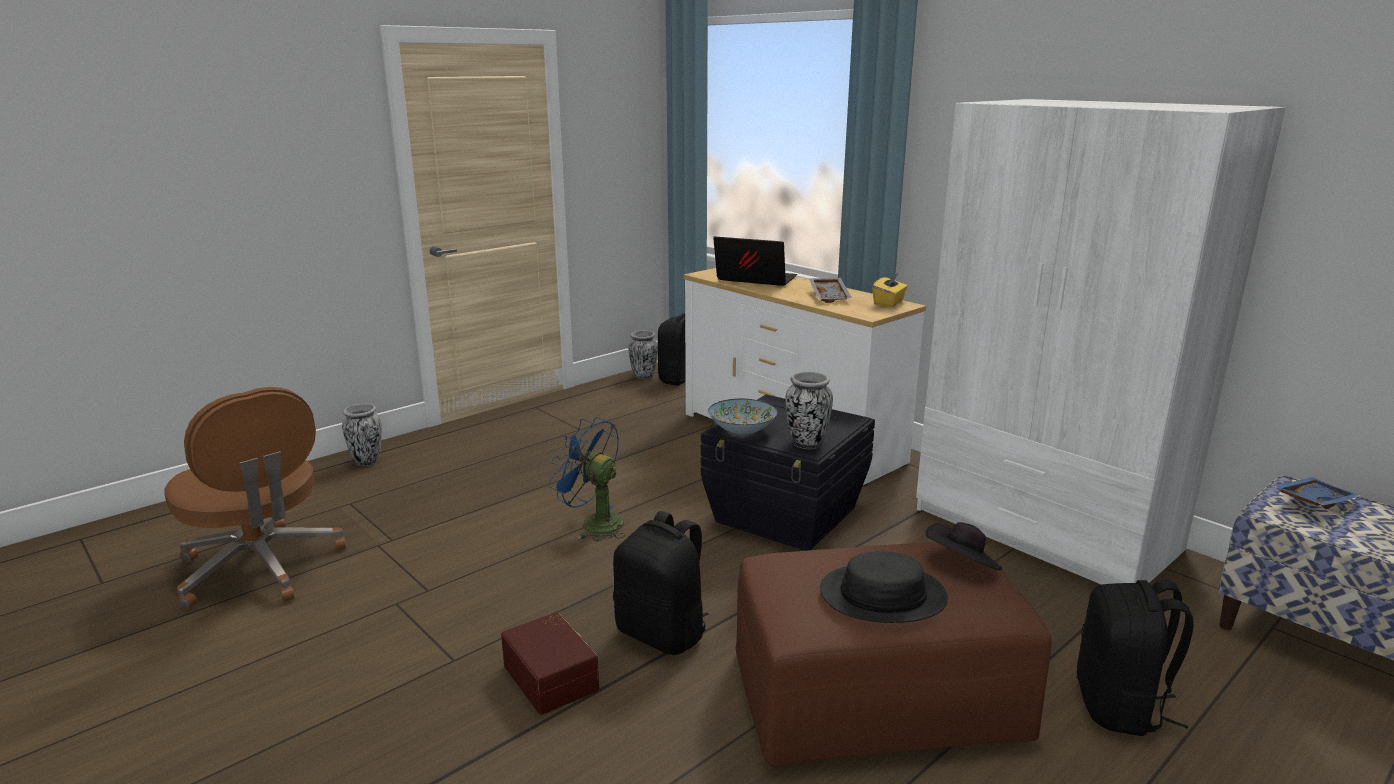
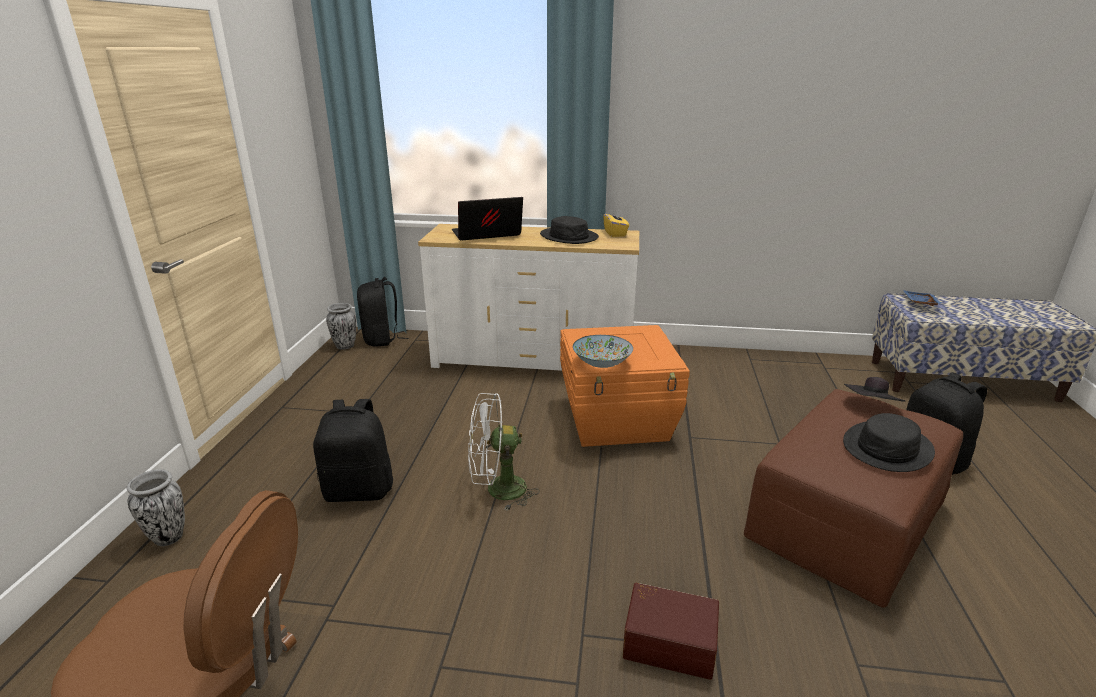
camera: 40 degrees left, 5 degrees up
(594, 523) = (497, 490): blue fan -> white fan
(663, 633) = (682, 554): black backpack -> black backpack (359, 490)
(786, 515) = (618, 420): black storage box -> orange storage box
(806, 444) = (659, 358): vase -> none
(830, 296) = (569, 237): grey tray -> black hat
(1044, 530) = (755, 368): white wardrobe -> none

